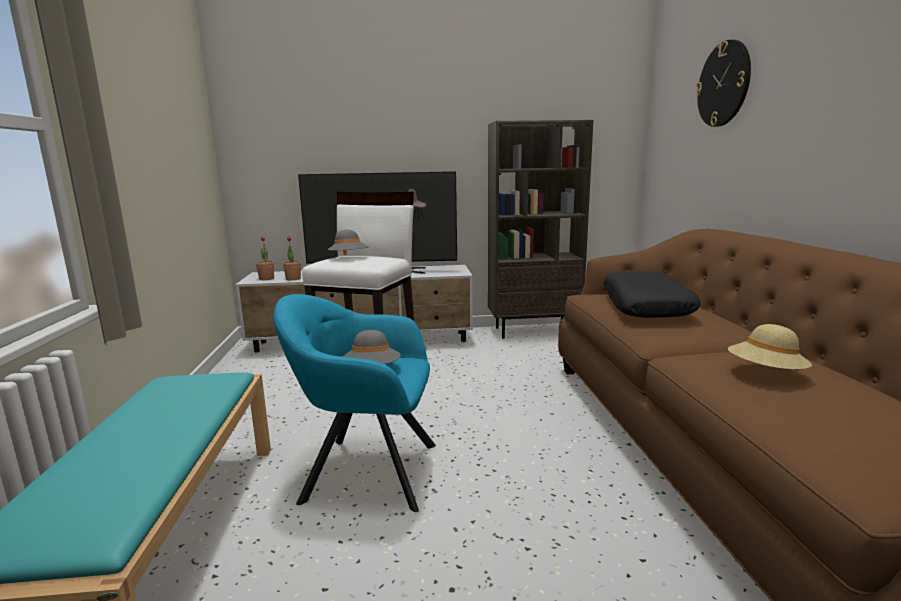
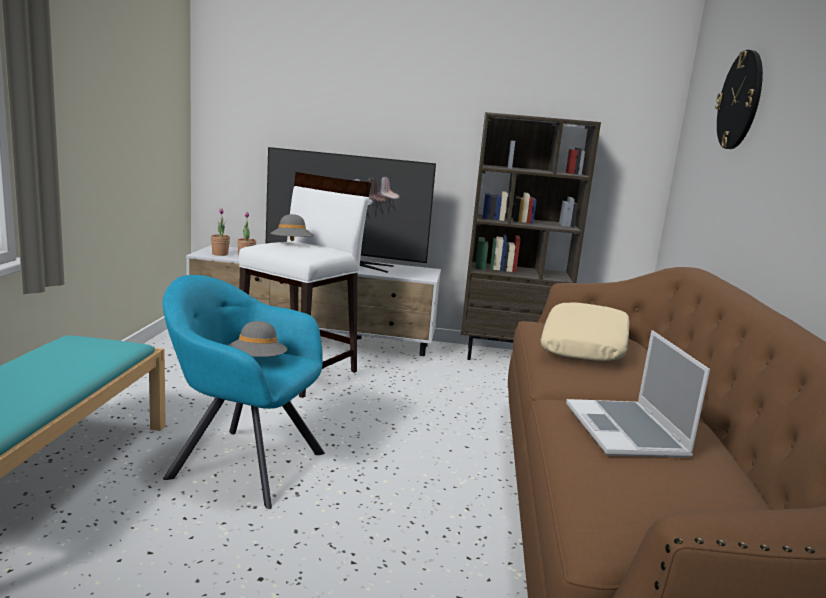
camera: 10 degrees right, 0 degrees up
(646, 307) = (585, 346): black pillow -> beige pillow
(765, 373) = (627, 431): beige hat -> laptop

